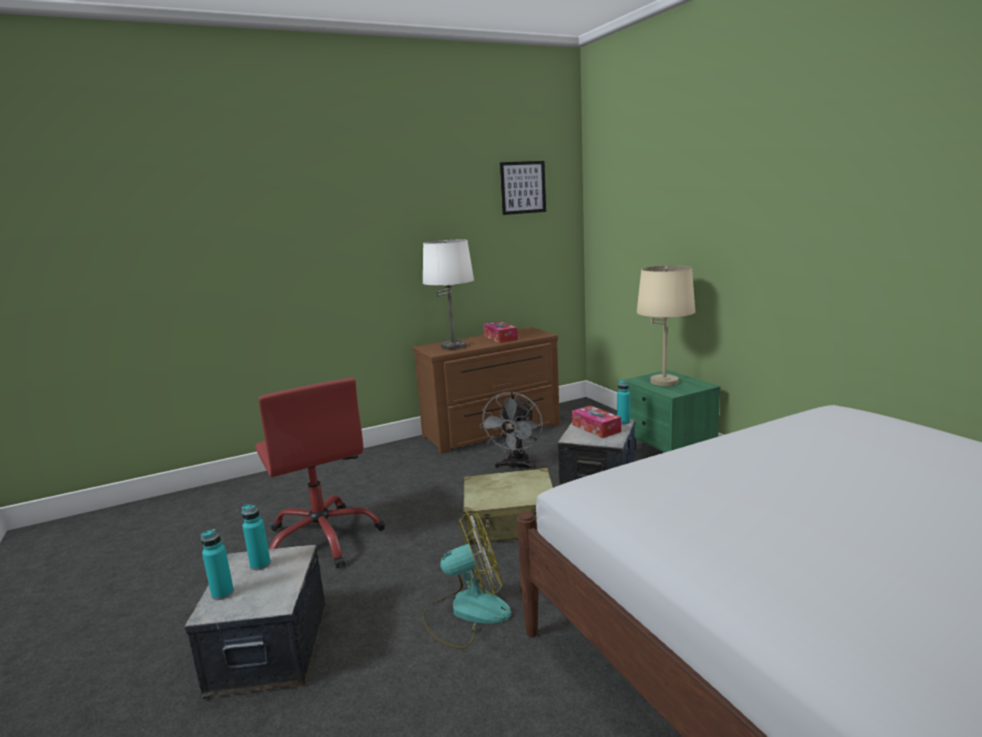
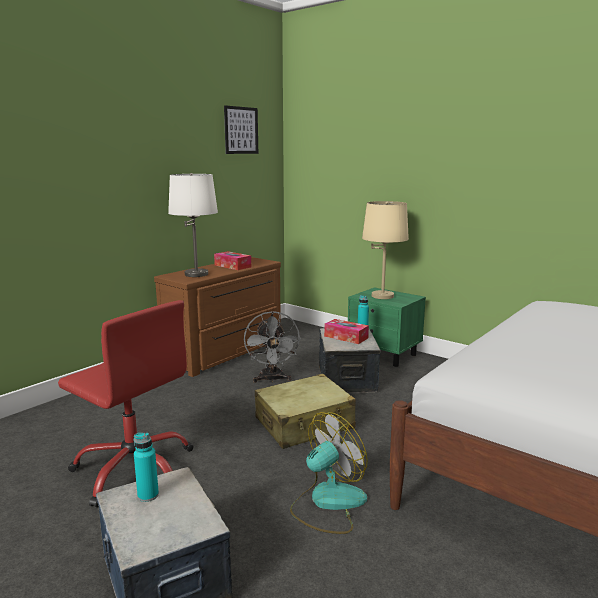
camera: 25 degrees left, 0 degrees up
(222, 593) = (134, 530): turquoise bottle -> none

